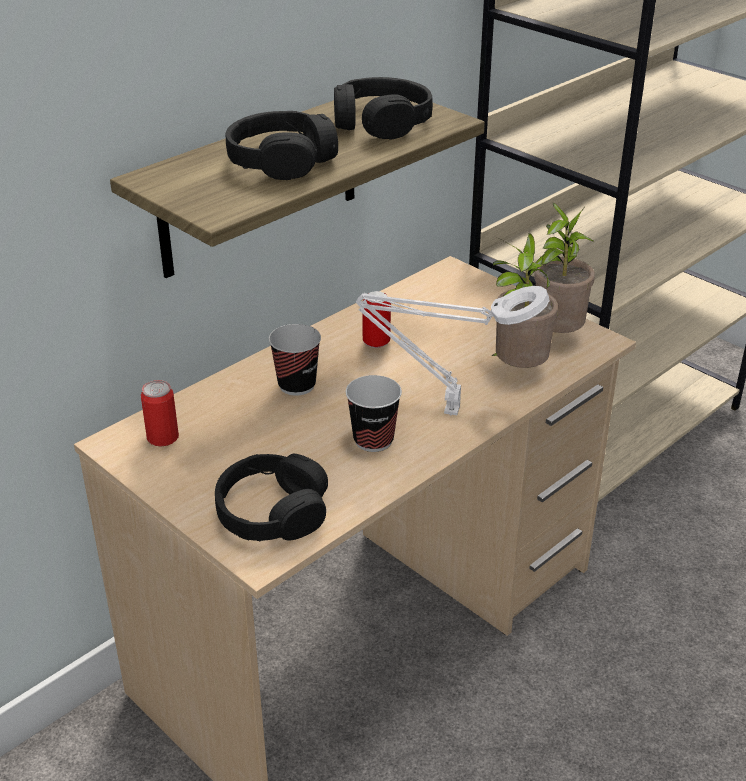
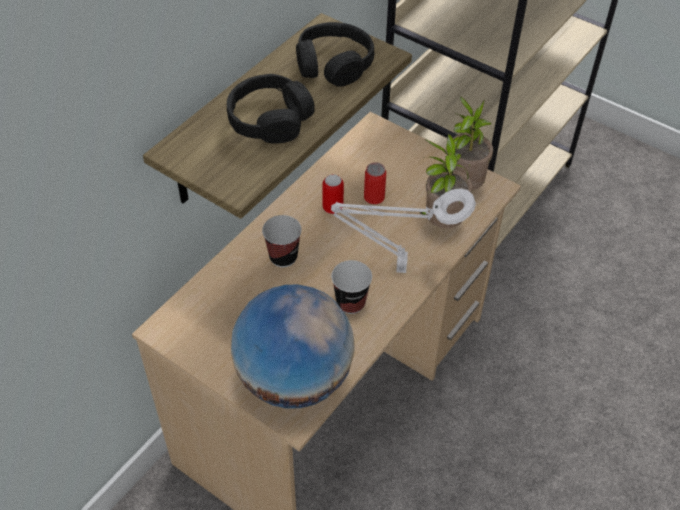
camera: 10 degrees left, 15 degrees up
(163, 437) = (197, 319): can -> can (374, 197)
(272, 512) = (294, 378): black headphones -> globe

